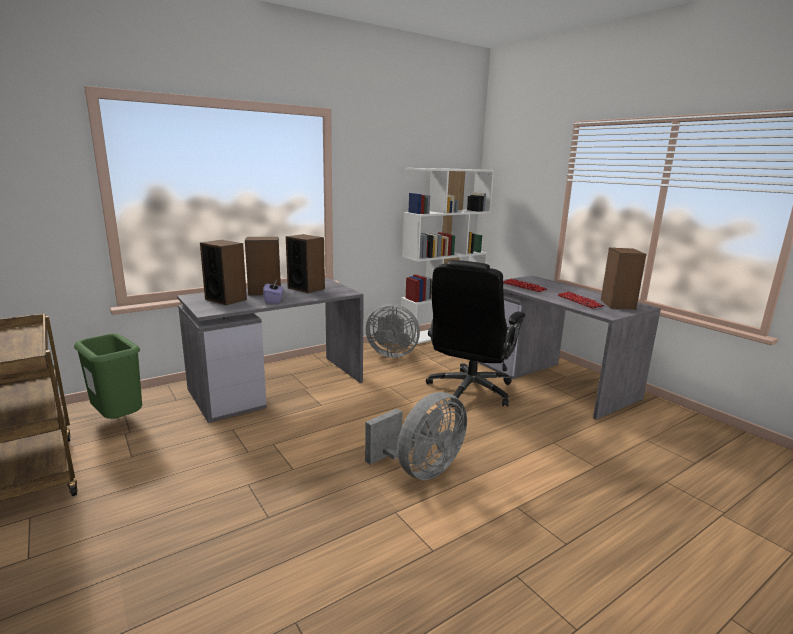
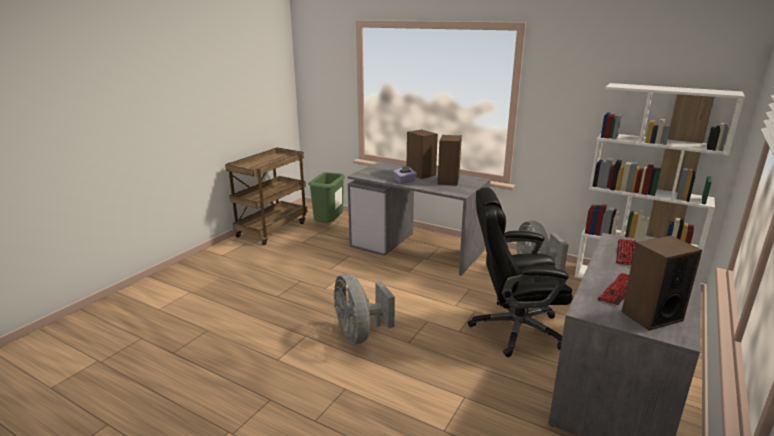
camera: 65 degrees right, 5 degrees up
(226, 299) = (388, 171): speaker -> none
(420, 470) = (360, 334): grey fan -> grey fan turned 45 degrees clockwise

